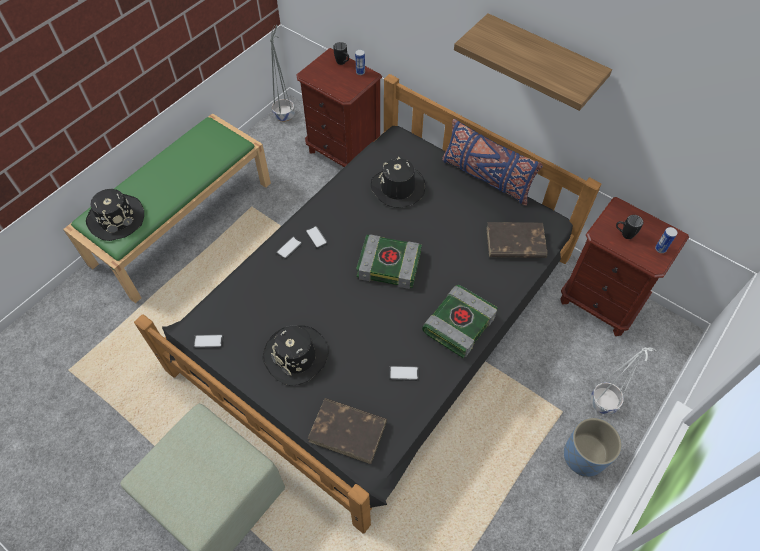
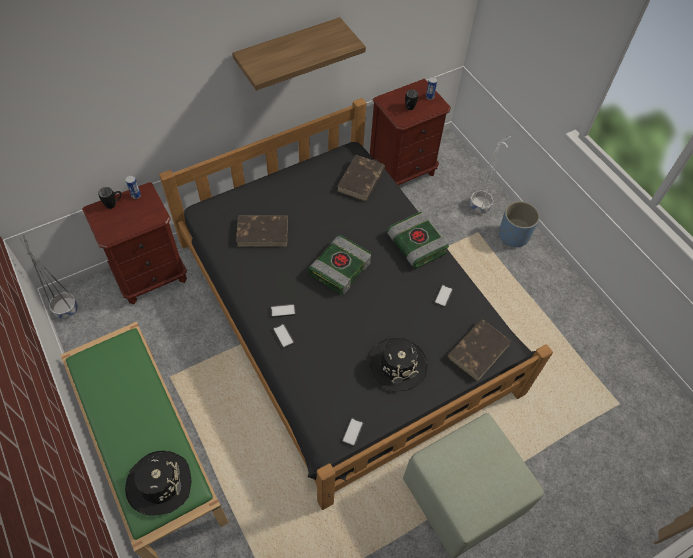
camera: 70 degrees left, 0 degrees up
(398, 188) = (263, 232): black hat -> brown book
(486, 177) = (286, 171): blue pillow -> none

